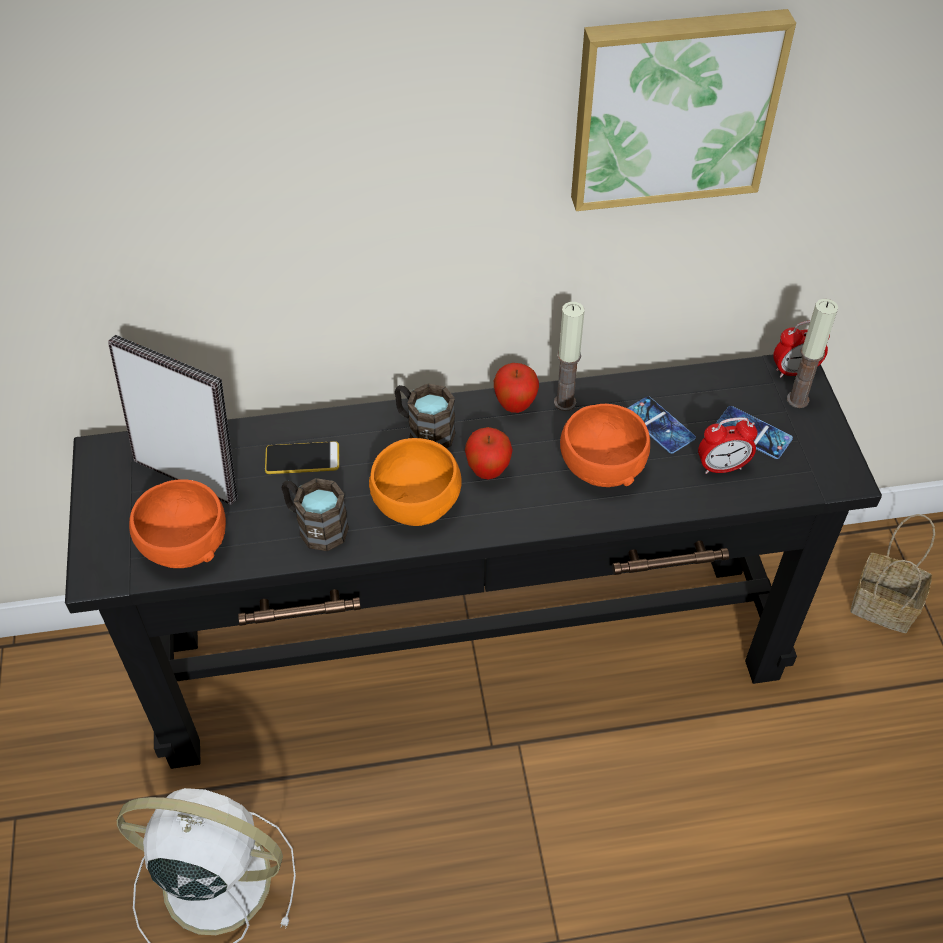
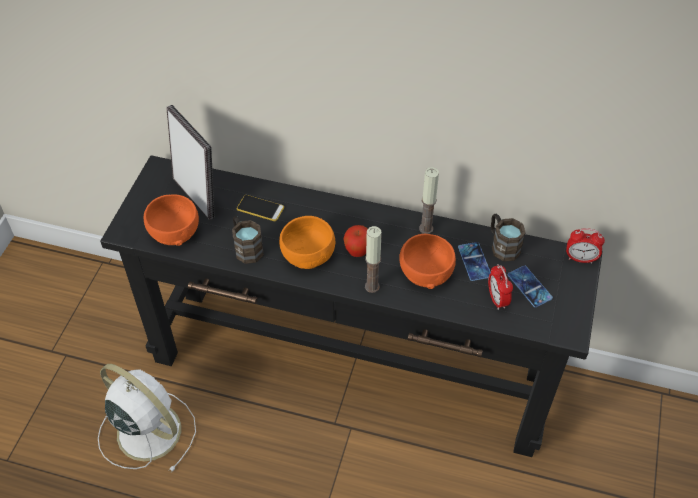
camera: 25 degrees right, 0 degrees up
(424, 430) = (335, 216): brown mug -> brown mug (502, 245)
(515, 405) = (395, 220): apple -> none
(673, 107) = (511, 69): picture -> none
(722, 467) = (497, 299): alarm clock -> alarm clock turned 60 degrees clockwise
(797, 399) = (571, 277): candle -> candle (372, 286)
(886, 606) = (629, 441): basket -> none

